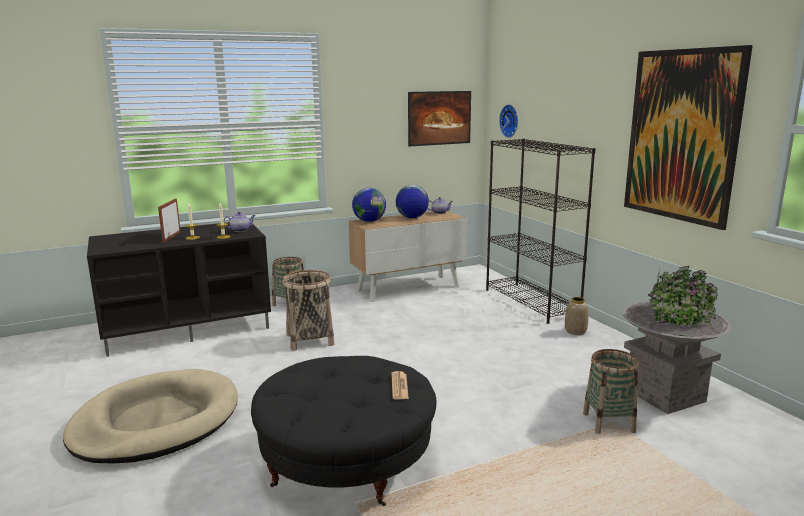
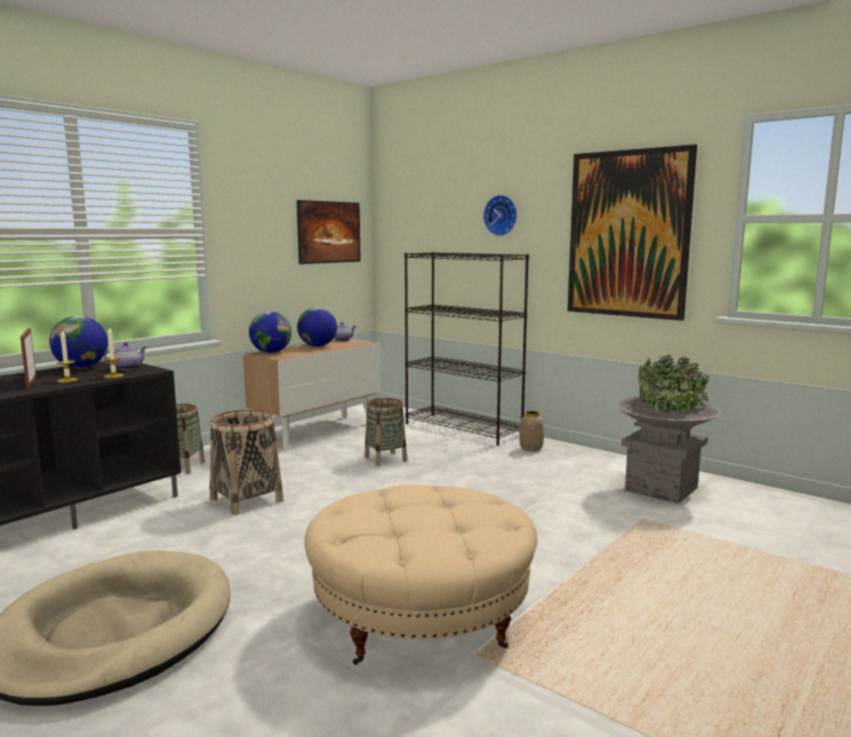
camera: 25 degrees left, 5 degrees down
(214, 227) = (81, 367): none -> globe
(346, 463) = (421, 616): black ottoman -> beige ottoman
(399, 386) = (483, 504): newspaper -> none
(510, 121) = (411, 234): wall clock -> wall clock (501, 215)
(608, 422) = (638, 520): basket -> basket (385, 459)

